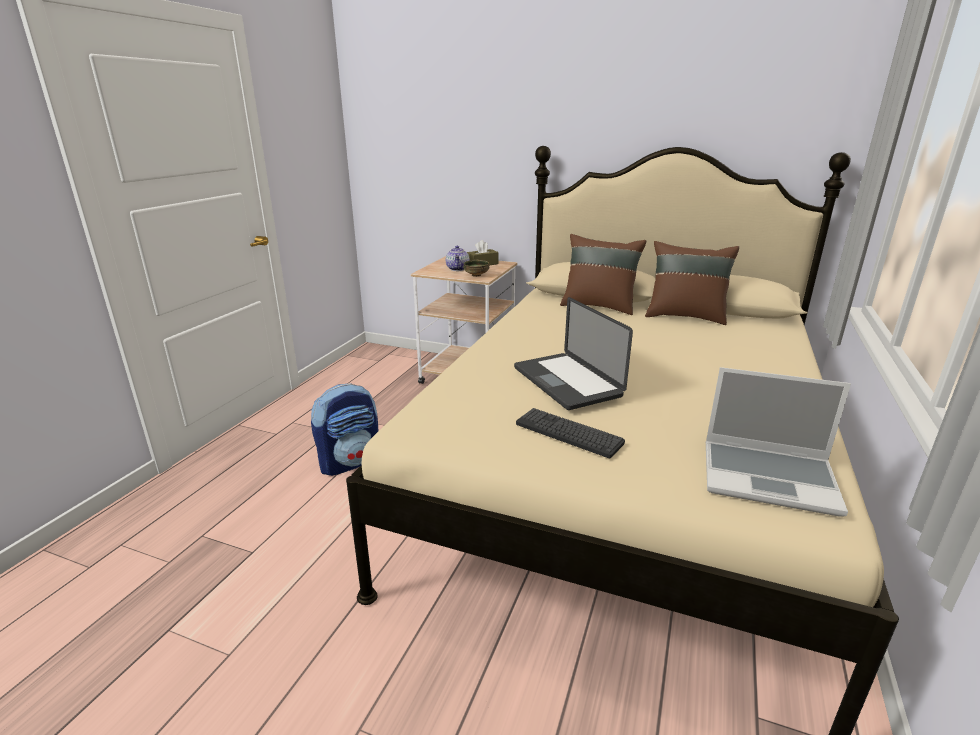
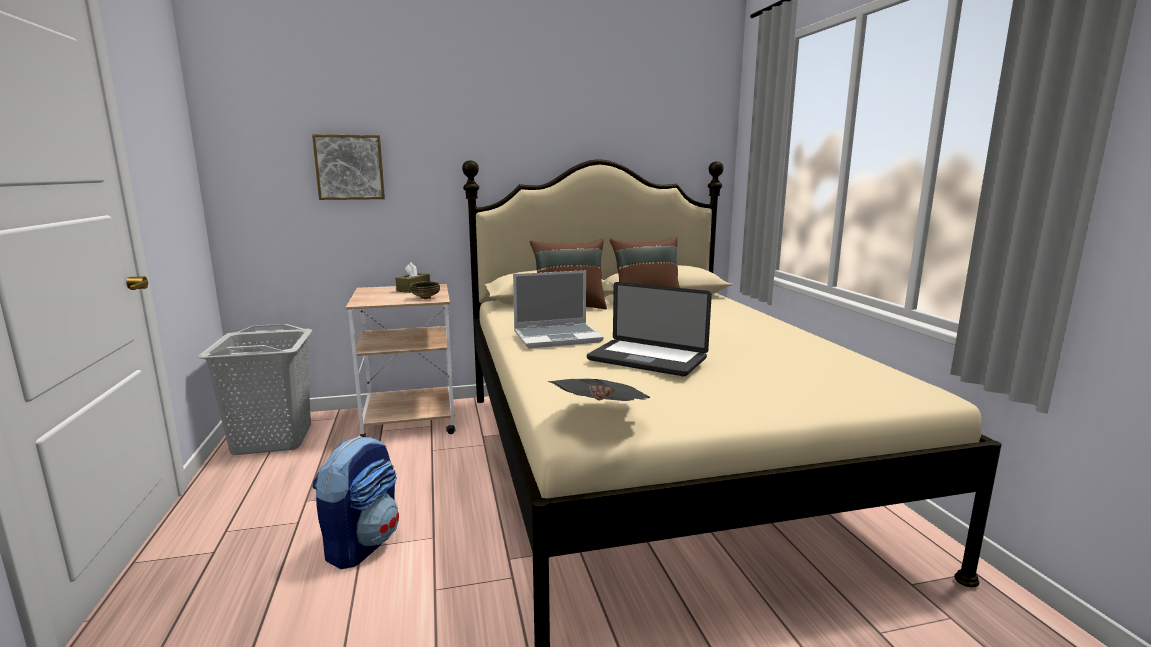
camera: 35 degrees left, 10 degrees down
(369, 365) = (272, 440): none -> grey laundry basket
(435, 426) = (601, 417): none -> newspaper
(447, 149) = (350, 167): none -> picture
(458, 269) = (395, 296): teapot -> none
(568, 433) = (711, 391): keyboard -> none
(770, 478) = (867, 380): laptop -> laptop (558, 337)

